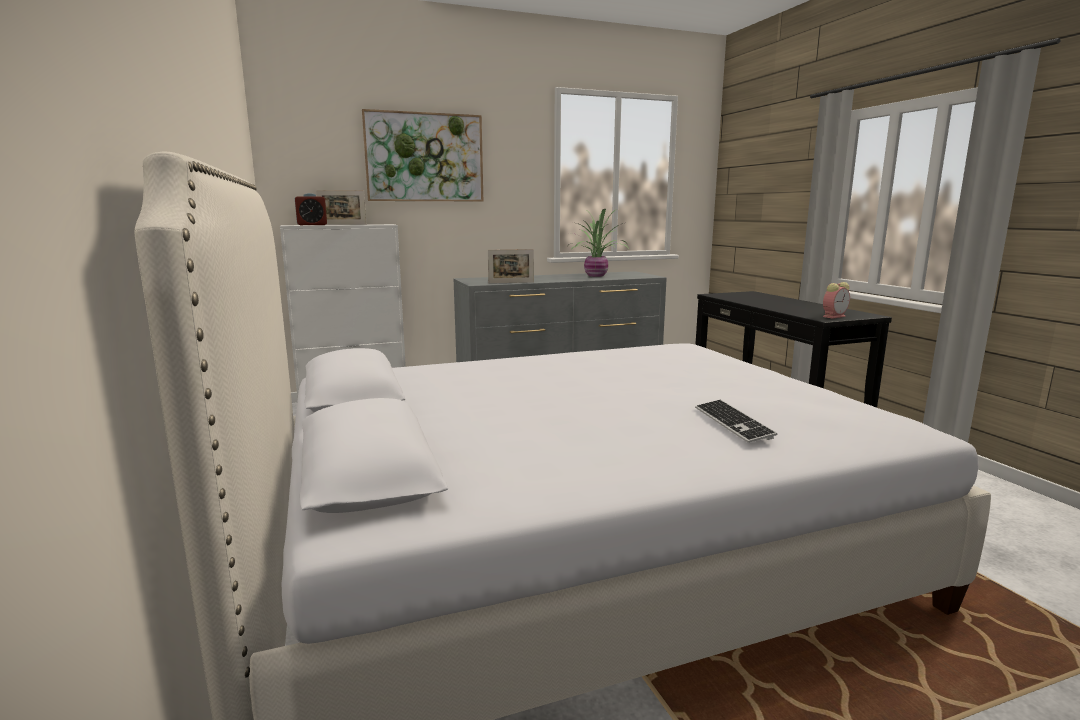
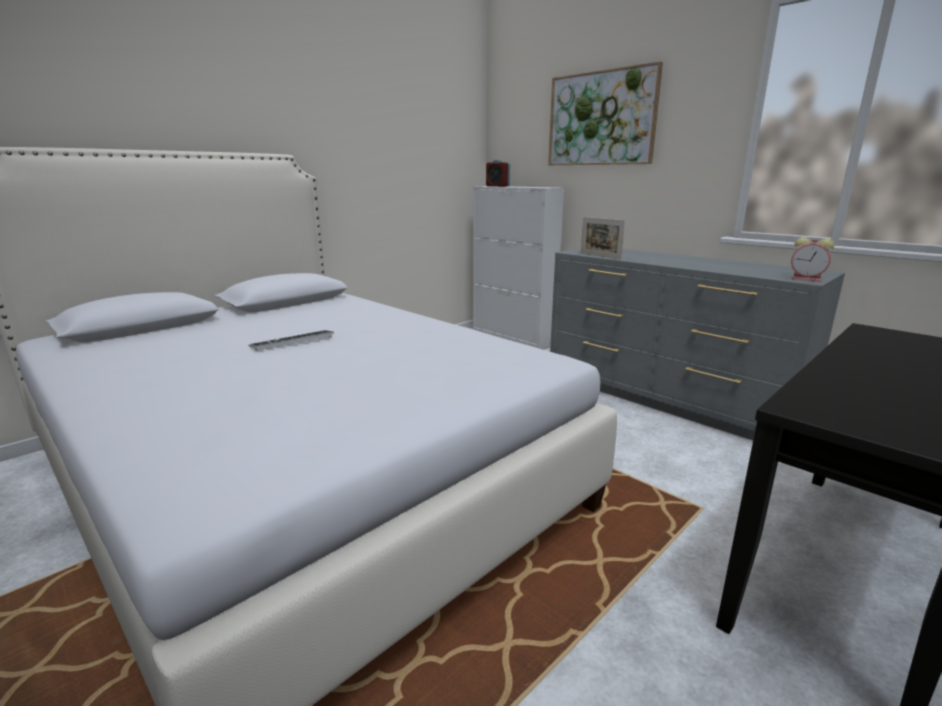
camera: 65 degrees right, 5 degrees up
(342, 224) = (521, 186): picture frame -> none
(596, 276) = (735, 266): potted plant -> none
(732, 423) = (206, 399): keyboard -> keyboard (292, 341)
(834, 316) = (850, 417): alarm clock -> alarm clock (807, 279)

